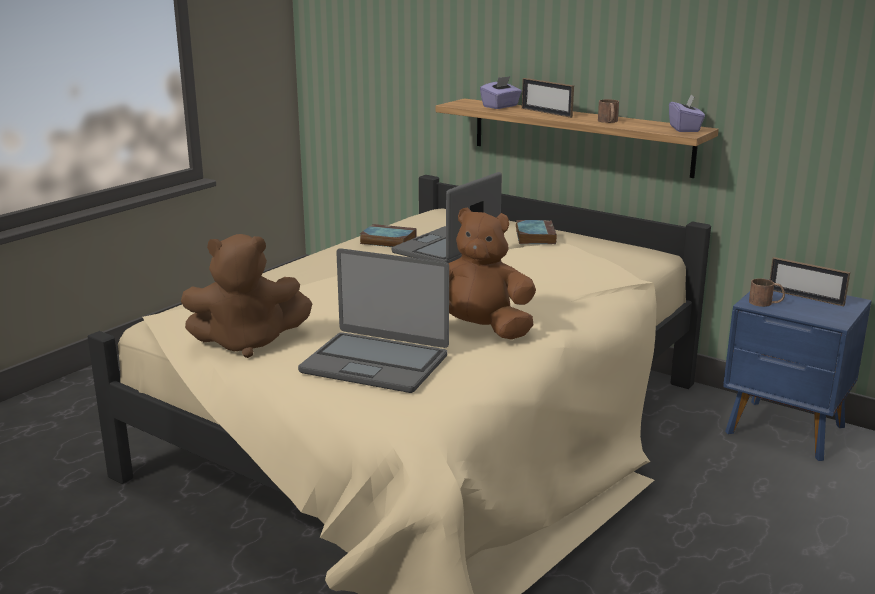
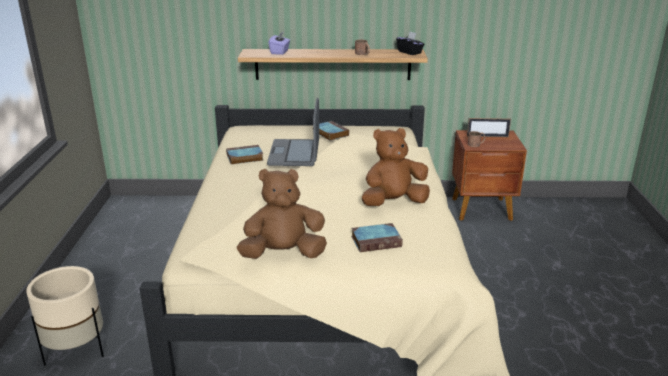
camera: 35 degrees left, 5 degrees up
(86, 415) = (75, 350): none -> beige planter
(247, 343) = (283, 254): brown plush toy -> brown plush toy turned 150 degrees counterclockwise
(375, 363) = (377, 241): laptop -> book
(546, 112) = (316, 52): picture frame -> none
(685, 129) = (409, 52): purple tissue box -> black tissue box
(786, 431) = (482, 210): blue nightstand -> brown nightstand

